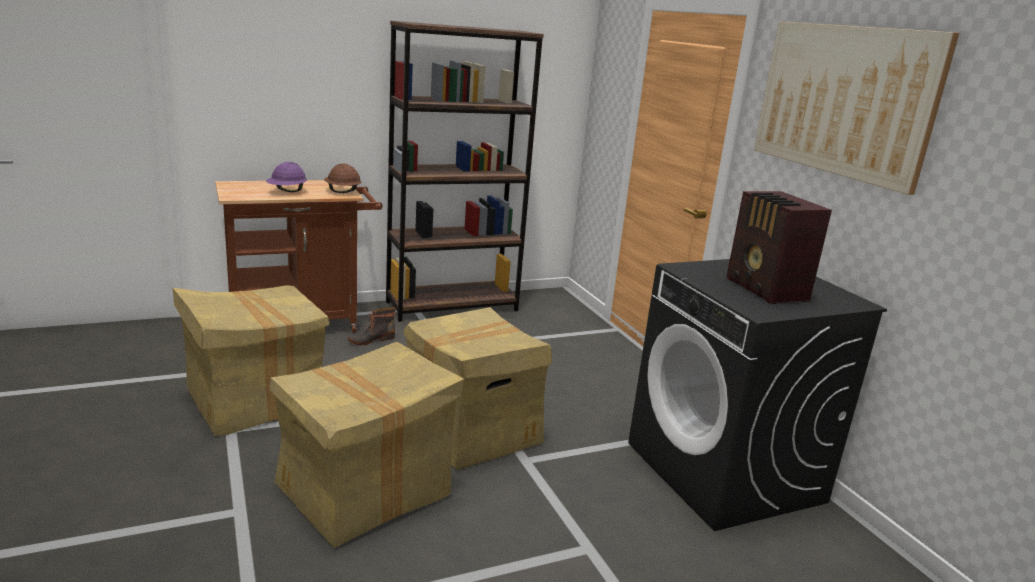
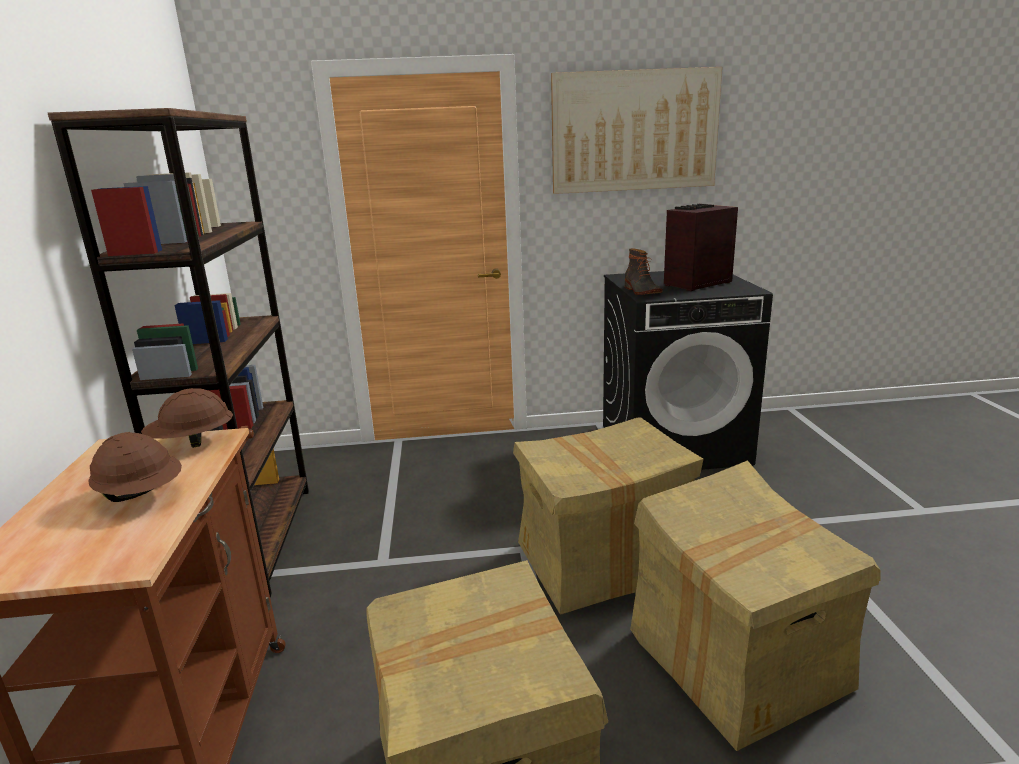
camera: 70 degrees left, 0 degrees up
(287, 192) = (142, 495): purple hard hat -> brown hard hat
(371, 339) = (319, 631): boot -> boot (641, 291)
(766, 290) = (695, 284): radio -> radio turned 150 degrees clockwise

